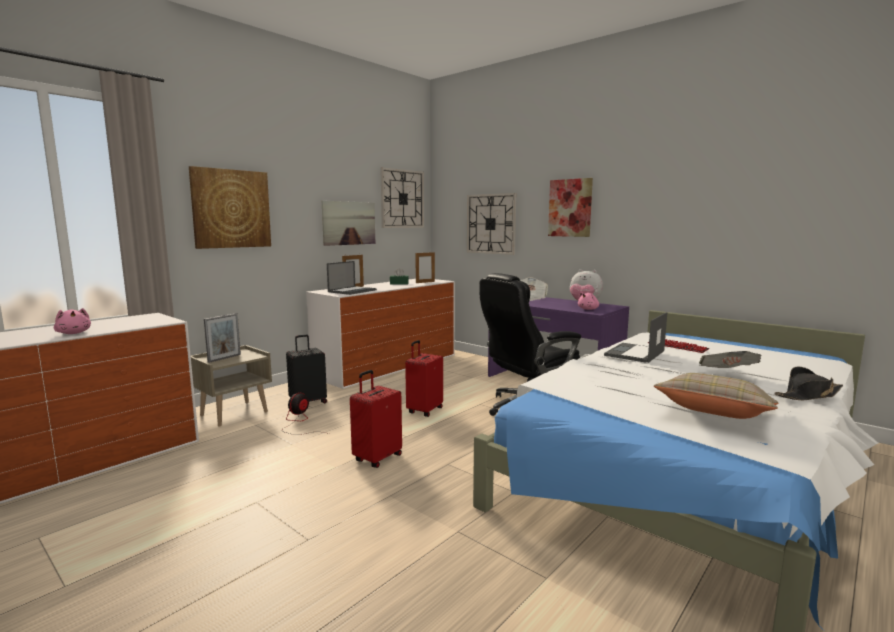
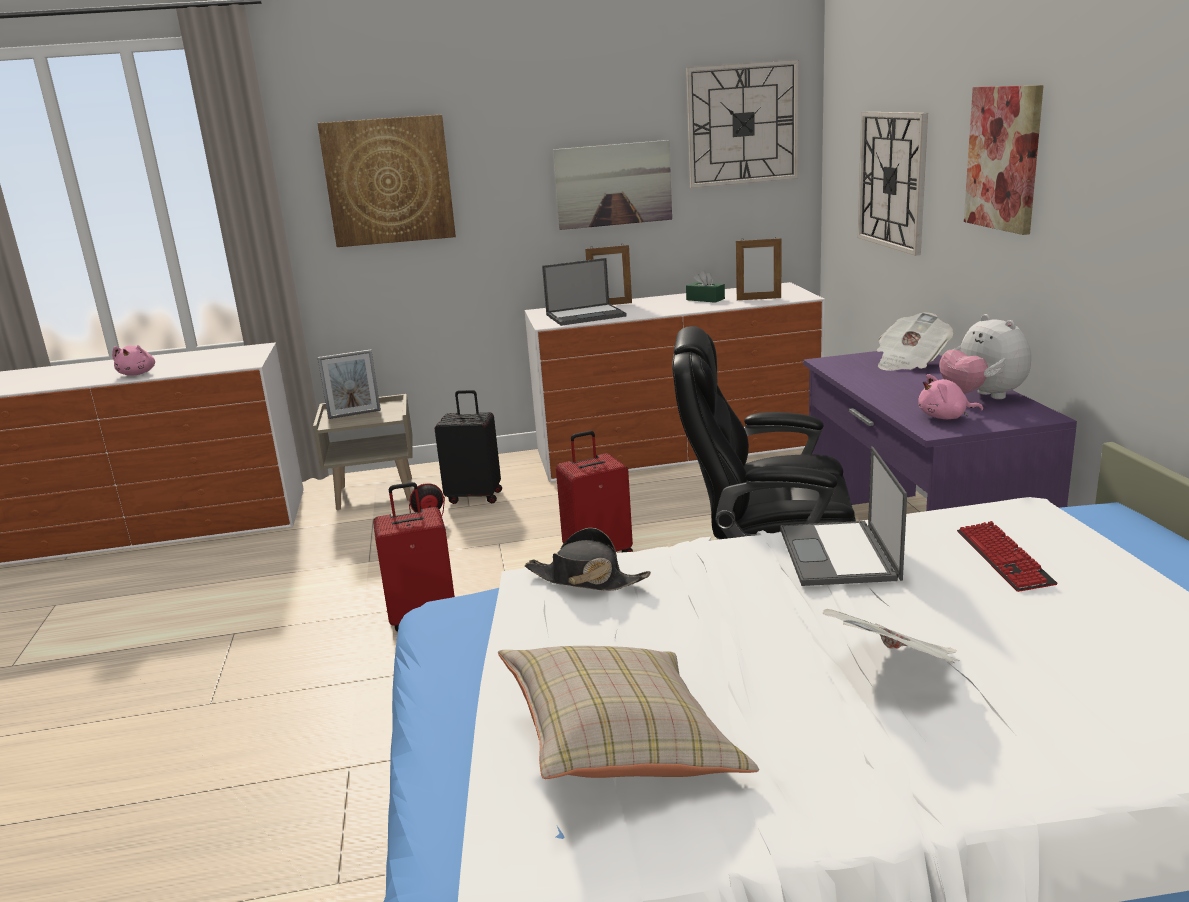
camera: 40 degrees right, 10 degrees up
(634, 353) = (839, 555): laptop -> laptop turned 75 degrees counterclockwise
(808, 395) = (929, 783): black hat -> black hat (586, 579)

